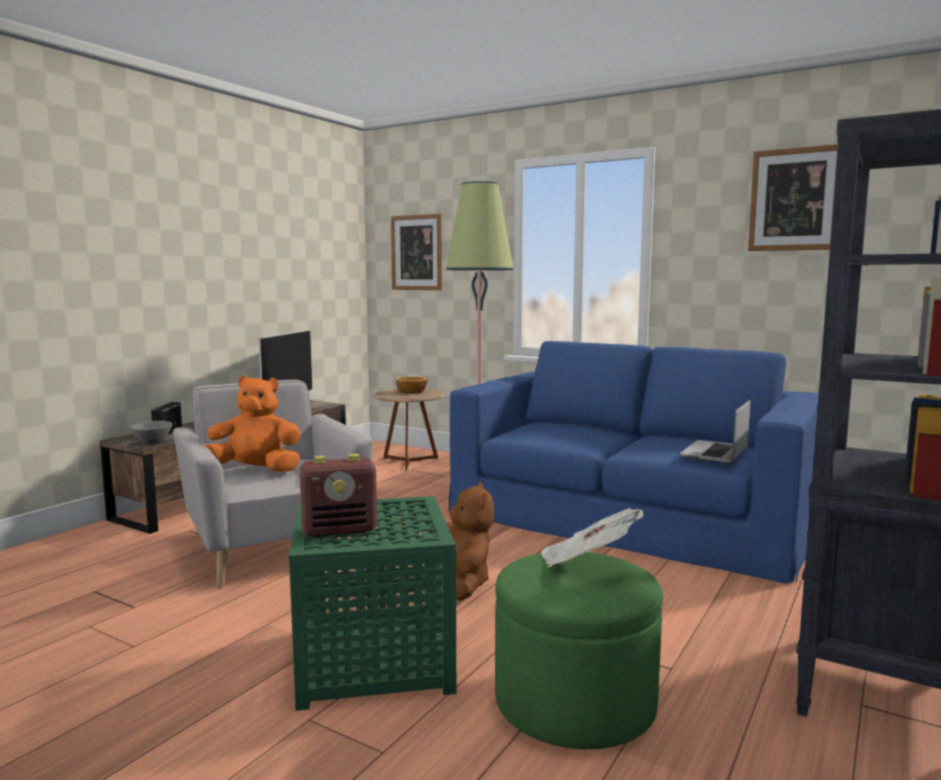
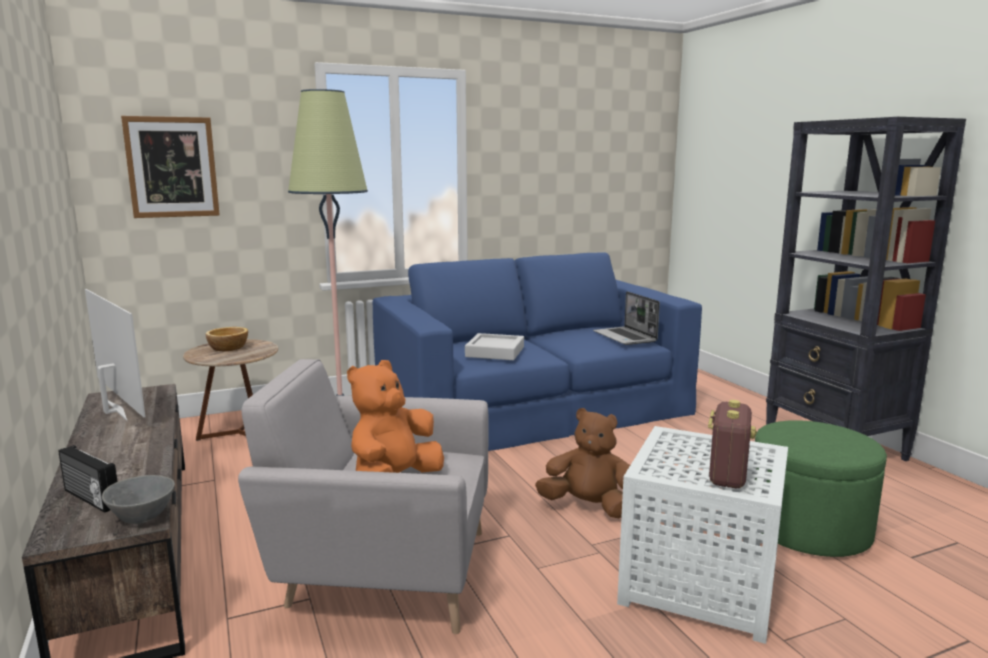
camera: 55 degrees left, 5 degrees up
(376, 658) = (697, 581): green side table -> white side table
(552, 433) = (495, 352): none -> grey tray
(587, 563) = (798, 429): newspaper -> none
(794, 199) = (572, 129): picture -> none

